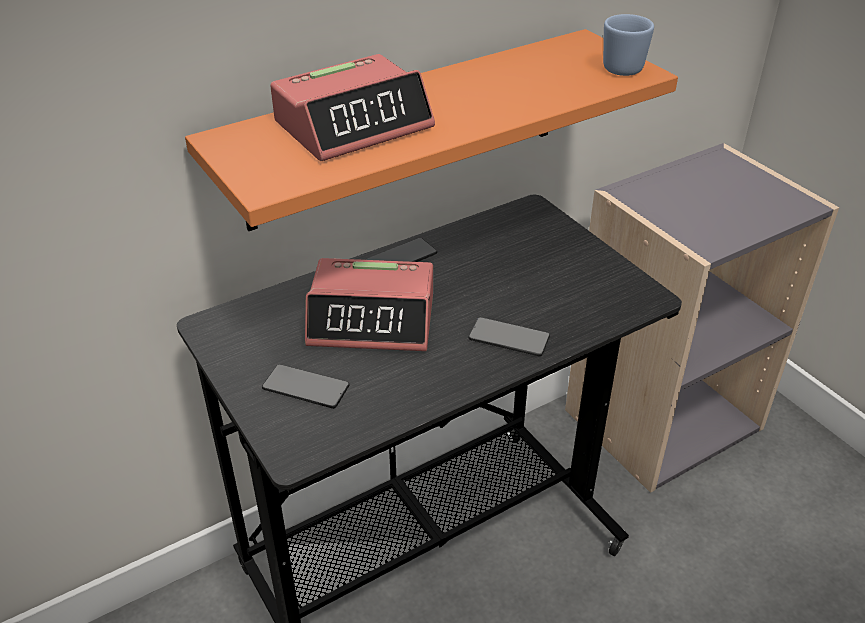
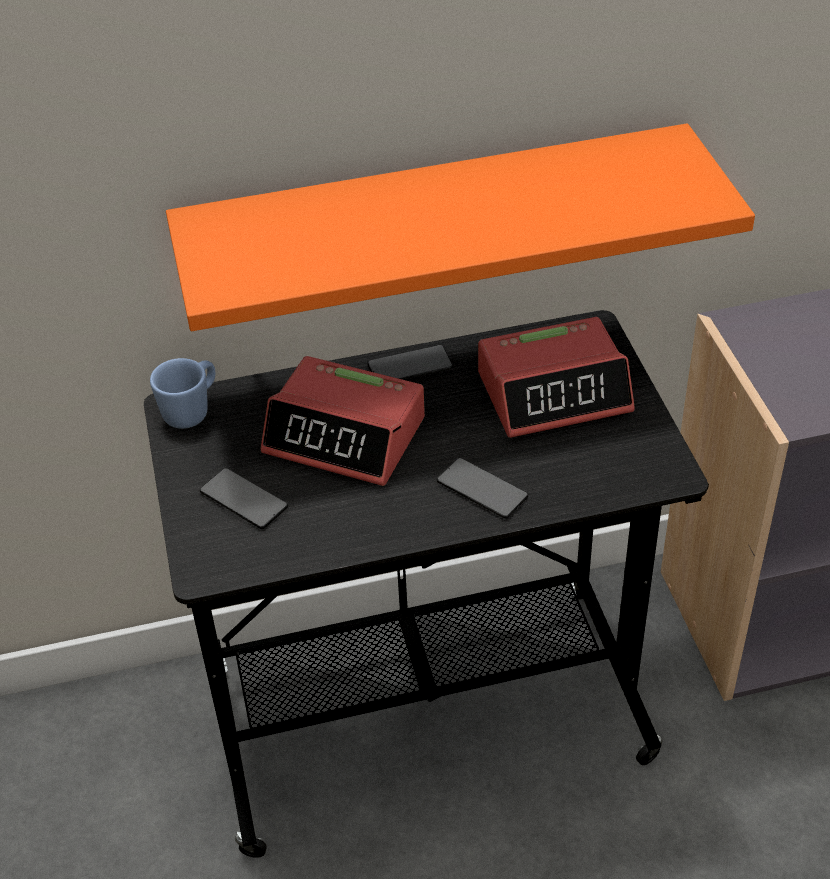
camera: 20 degrees right, 5 degrees up
(354, 125) = (342, 224): alarm clock -> alarm clock (554, 392)
(624, 66) = (696, 189): blue mug -> blue mug (192, 411)

